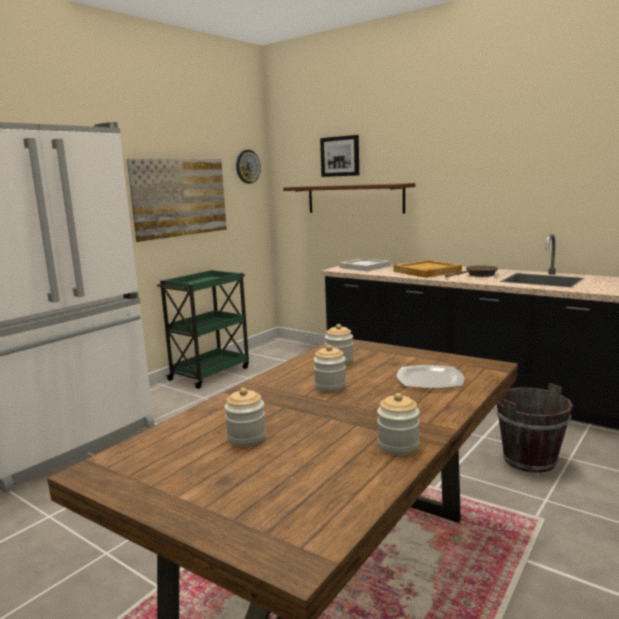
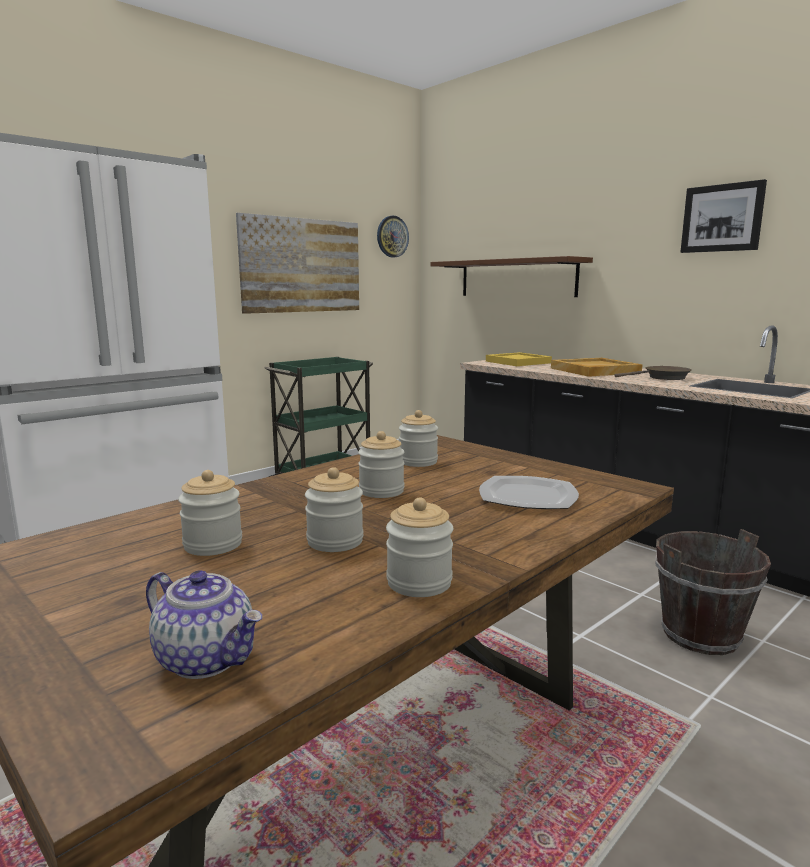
camera: 10 degrees right, 0 degrees up
(307, 506) = (207, 658): none -> teapot
(326, 426) = (335, 541): none -> jar
(340, 156) = (503, 224): picture -> picture (722, 218)
(365, 266) = (518, 362): white tray -> yellow tray

